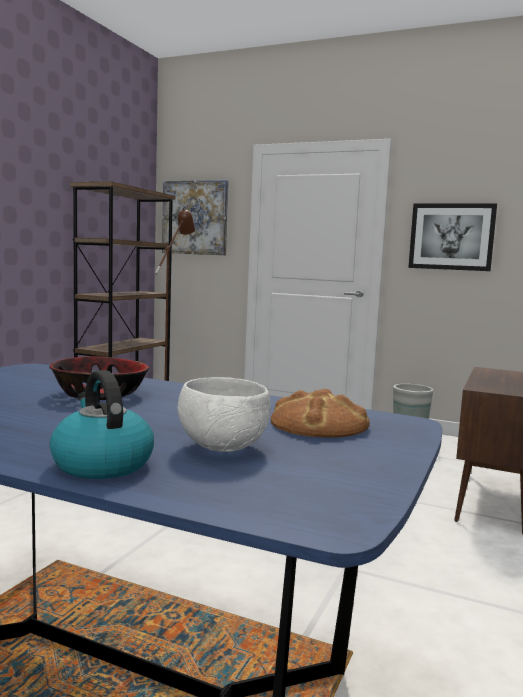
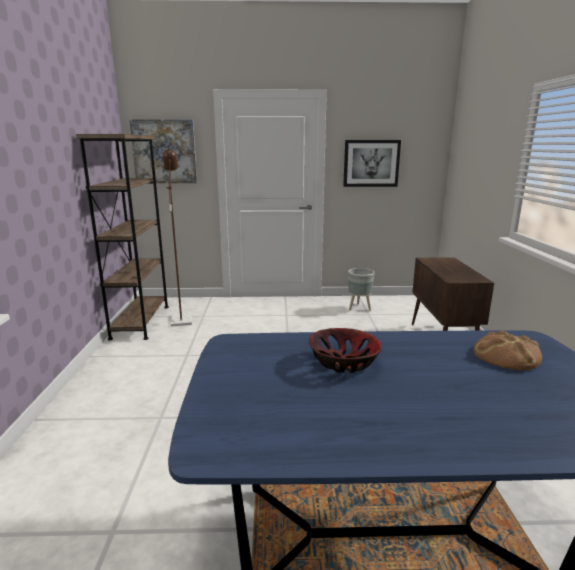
camera: 25 degrees left, 10 degrees up
(101, 464) = (501, 440): kettle -> none
(222, 448) = (515, 397): white bowl -> none

